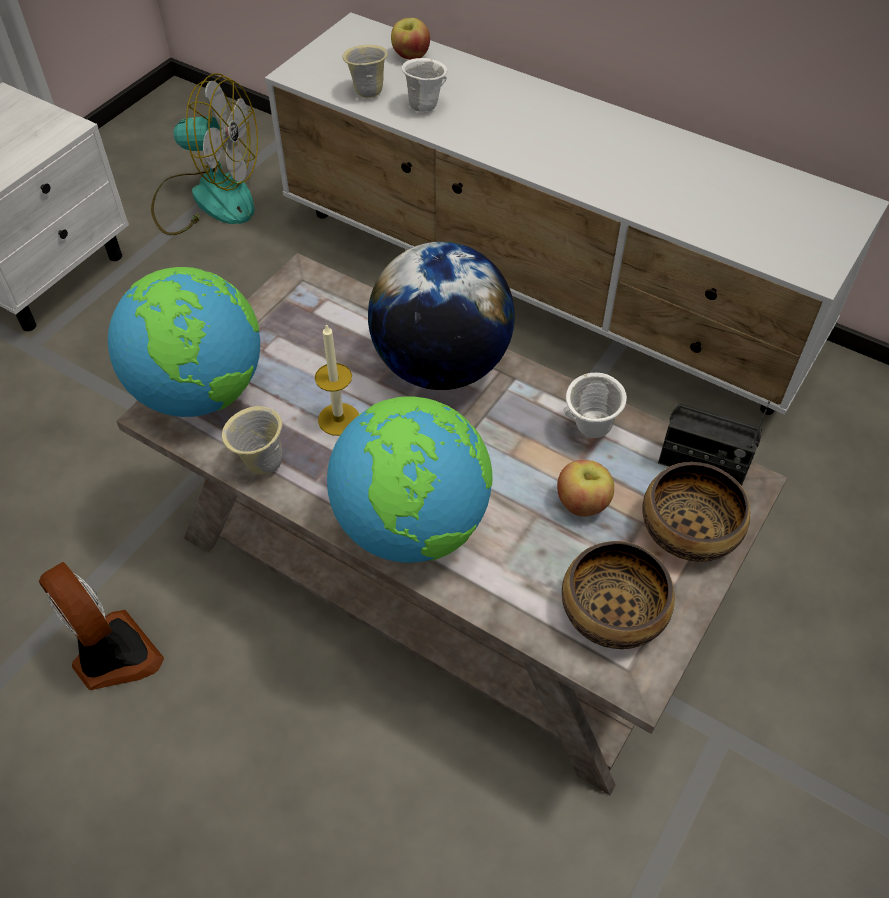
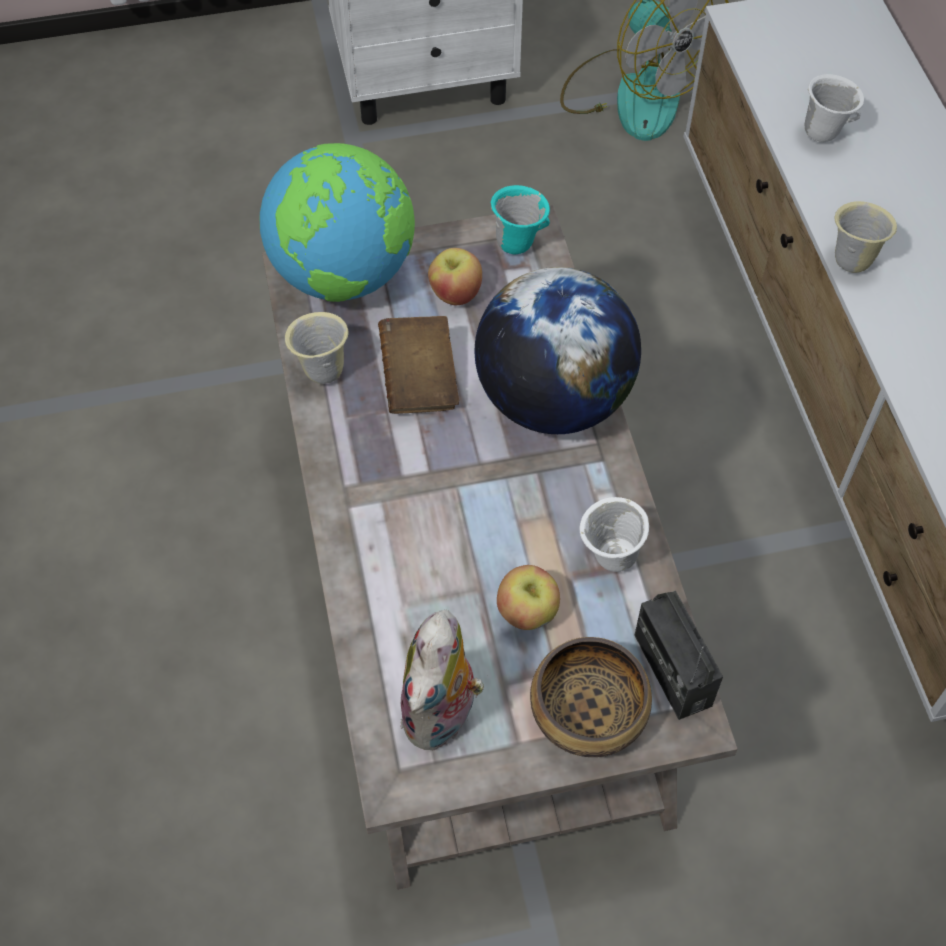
camera: 45 degrees right, 5 degrees up
(112, 656) = (166, 447): fan -> none
(303, 290) = (518, 243): none -> turquoise mug
(339, 419) = (419, 380): candle -> brown book
(367, 92) = (785, 82): beige mug -> beige mug (852, 260)
(410, 56) = (876, 68): apple -> apple (455, 293)
(412, 525) = (375, 513): globe -> none
(611, 611) = (442, 715): bowl -> plush toy

